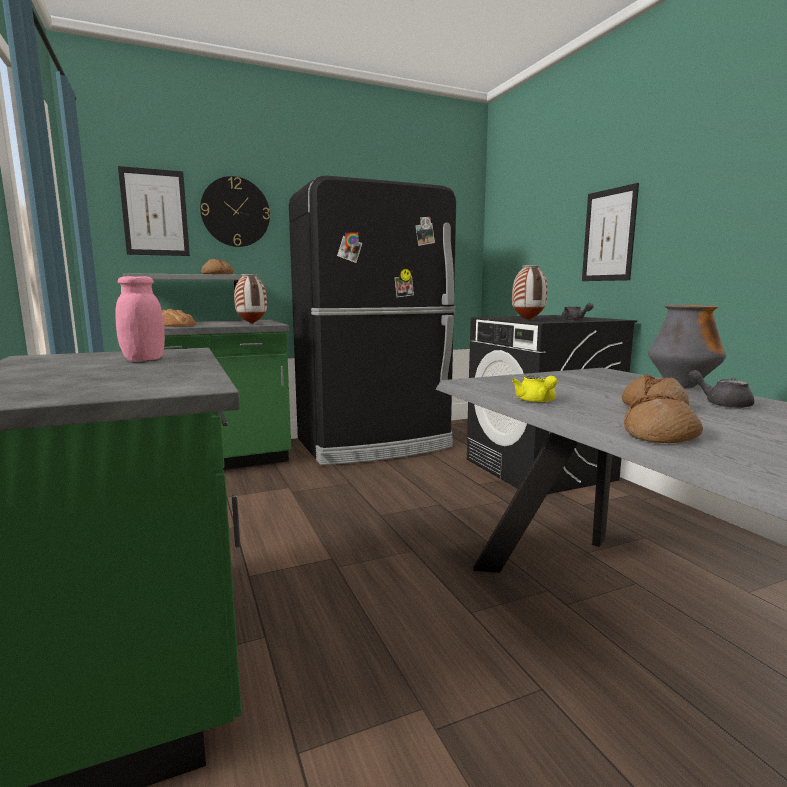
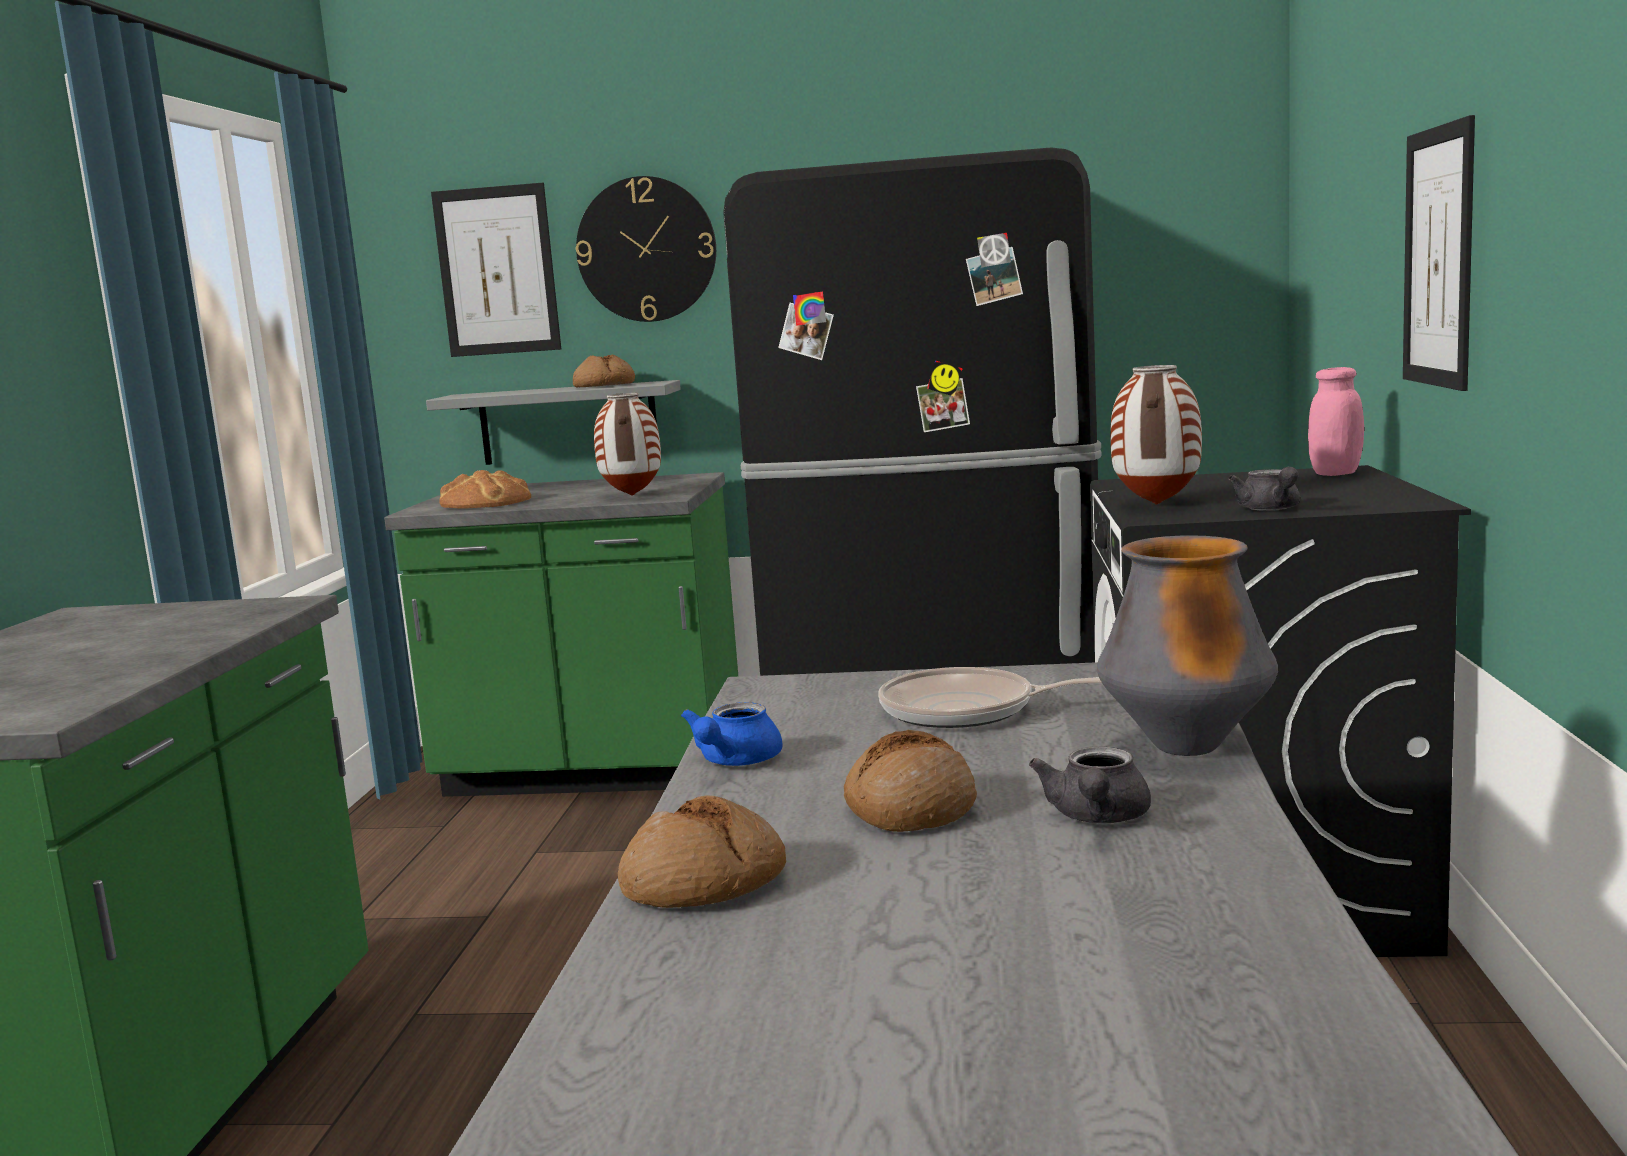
camera: 30 degrees right, 0 degrees up
(144, 359) = (161, 632): pink jar -> pink jar (1335, 473)
(537, 401) = (733, 762): yellow teapot -> blue teapot
(574, 382) = (966, 710): none -> frying pan
(721, 404) = (1097, 818): grey teapot -> grey teapot turned 150 degrees counterclockwise

